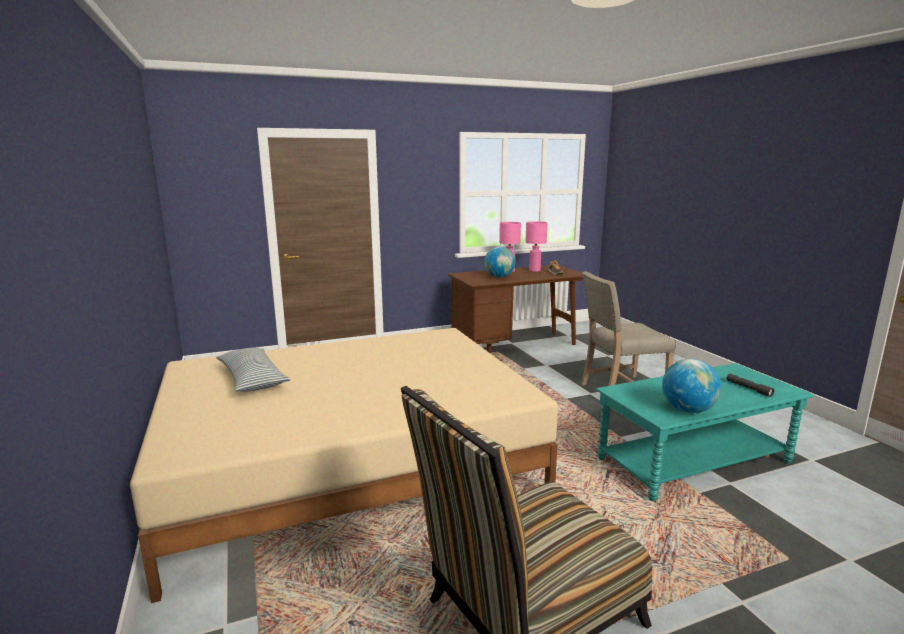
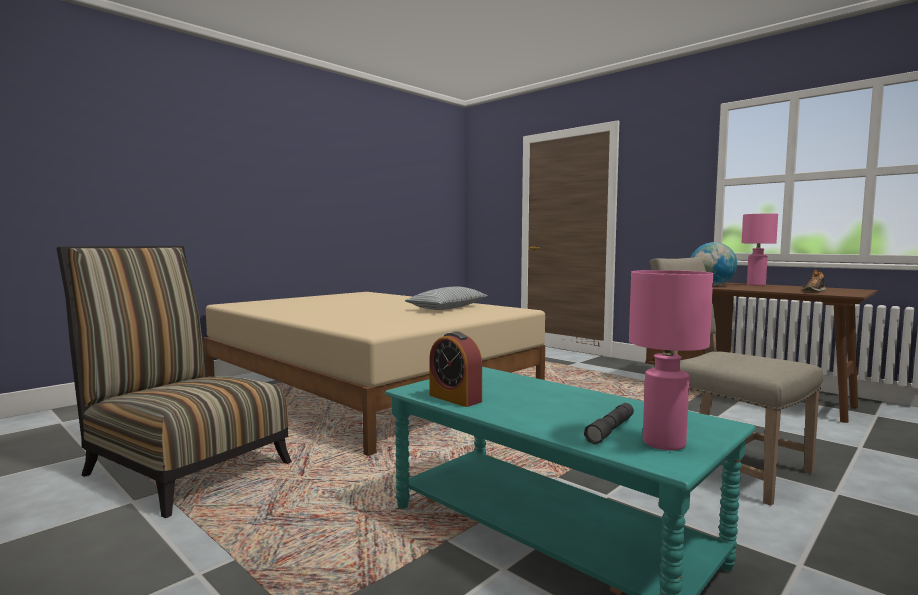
camera: 65 degrees right, 10 degrees down
(252, 379) = (349, 299): pillow -> pillow (448, 308)
(534, 270) = (796, 288): pink table lamp -> pink table lamp (664, 443)
(687, 410) = (455, 398): globe -> alarm clock

